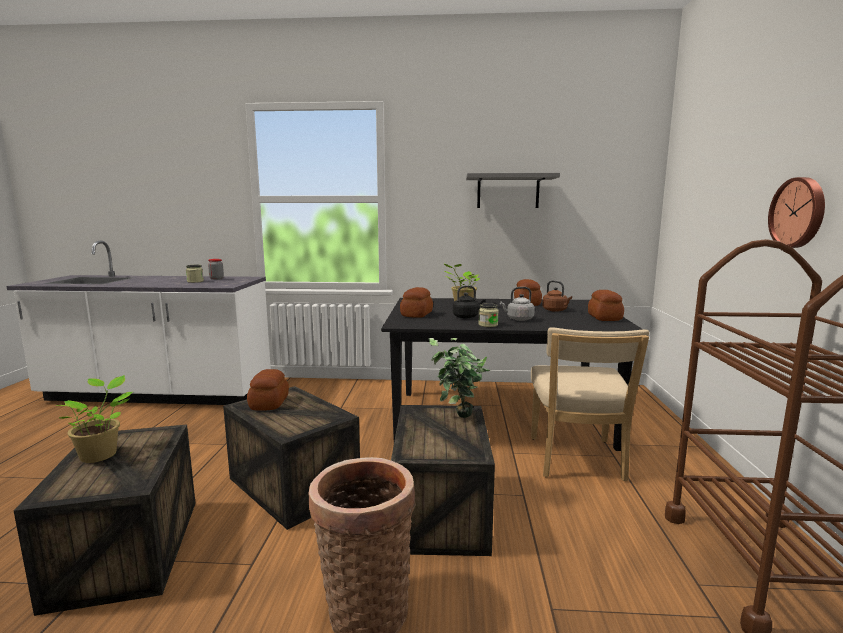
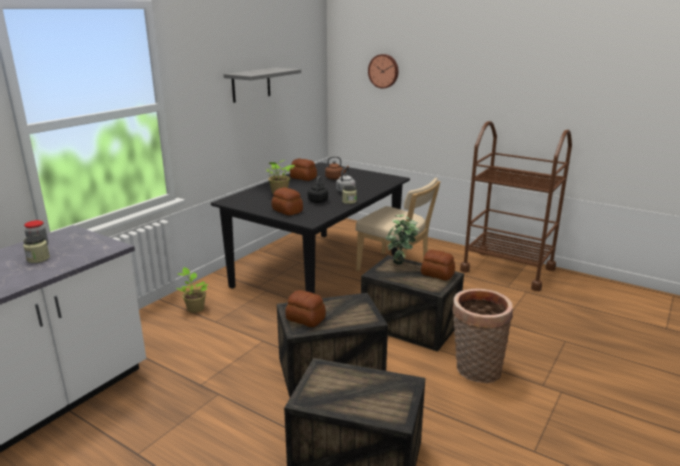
camera: 60 degrees left, 10 degrees up
(101, 454) = (341, 398): potted plant -> potted plant (195, 308)
(604, 318) = (370, 175): bread -> bread (437, 274)
(799, 213) = (469, 100): wall clock -> wall clock (384, 71)

